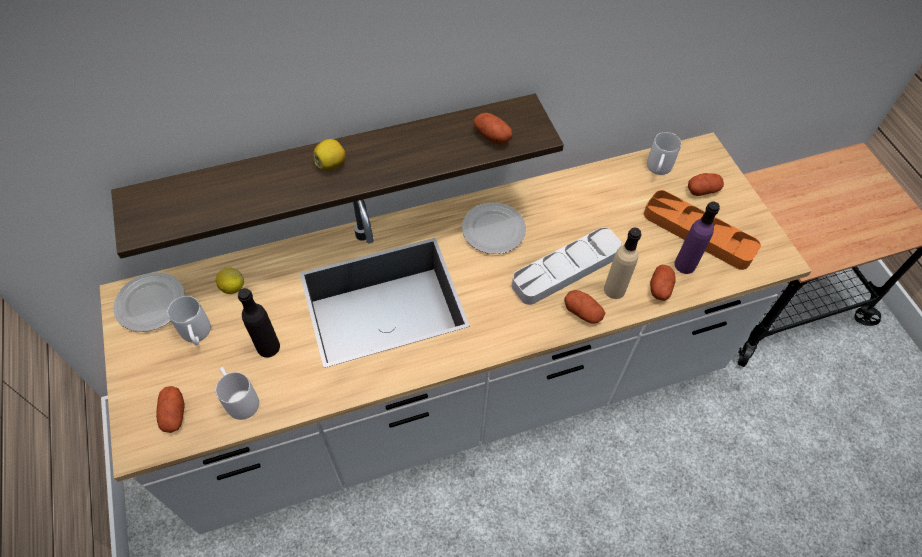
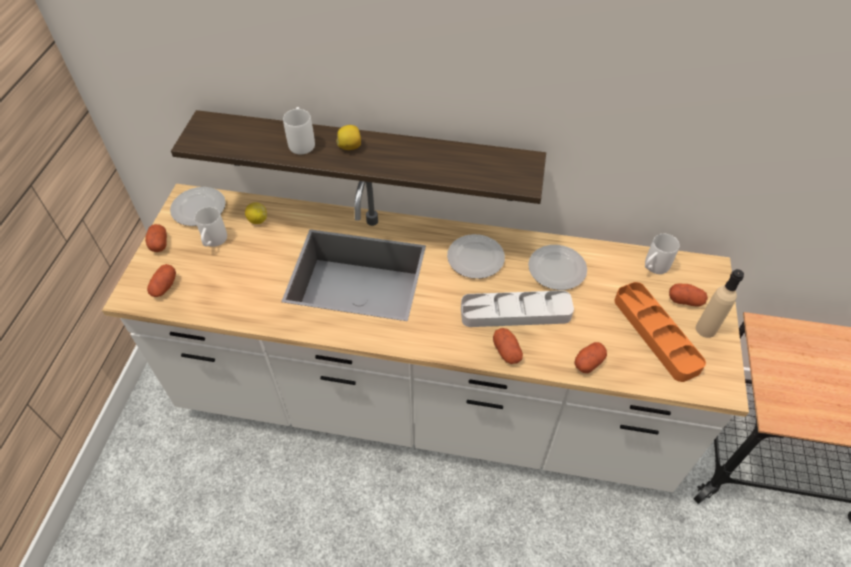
camera: 30 degrees right, 5 degrees down
(239, 399) = (211, 296): white mug -> white mug (302, 141)
(268, 347) = (254, 270): black bottle -> none
(492, 136) = (486, 170): potato -> potato (158, 243)
(575, 207) = (557, 269): none -> plate
(614, 289) = (546, 346): beige bottle -> beige bottle (705, 329)
(685, 265) = (624, 354): purple bottle -> none

